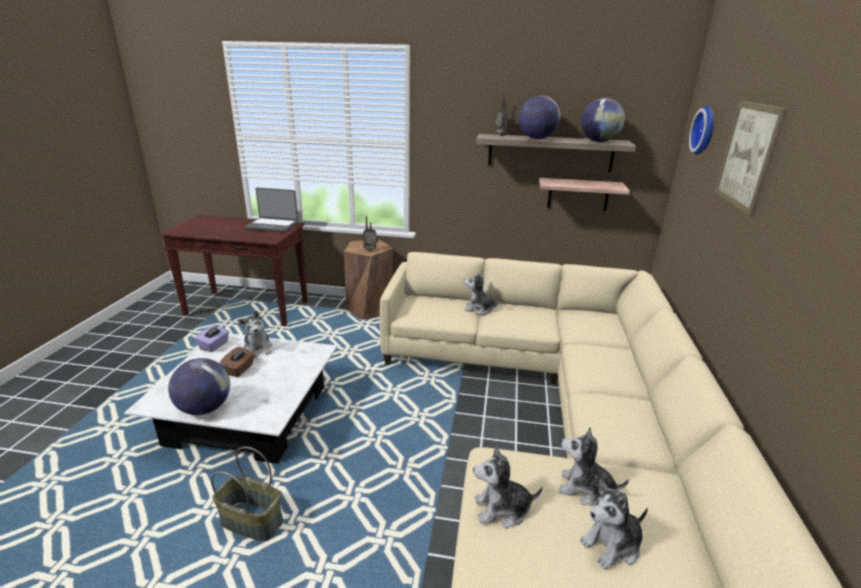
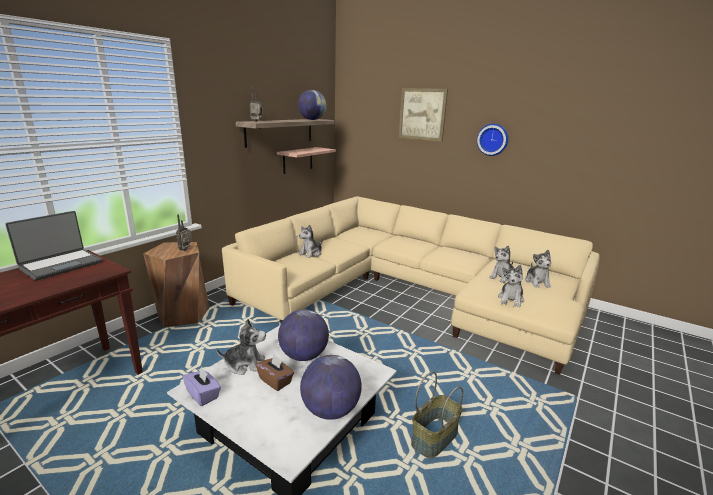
camera: 65 degrees left, 5 degrees down
(536, 138) = (282, 121): globe -> globe (303, 356)
(706, 130) = (367, 107): wall clock -> wall clock (493, 139)

